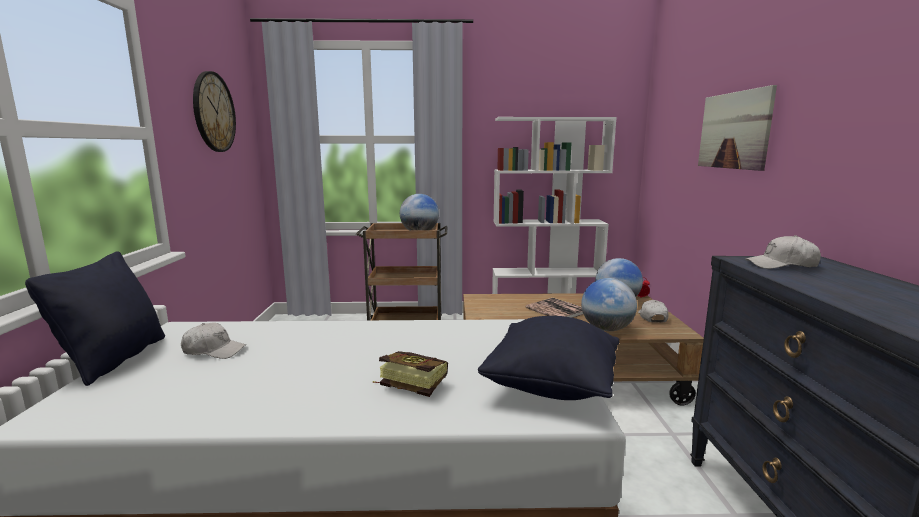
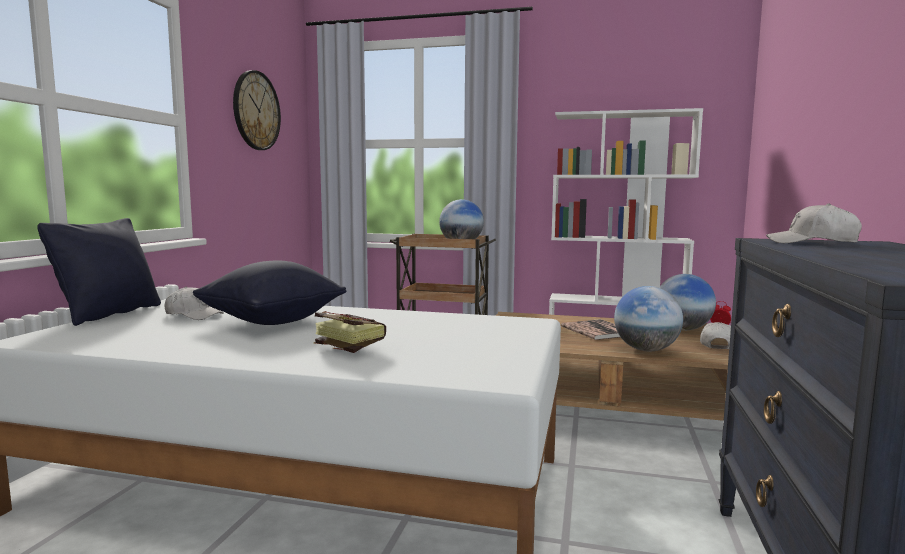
camera: 15 degrees right, 5 degrees down
(551, 386) = (493, 361): black pillow -> black pillow (272, 321)
(734, 130) = (823, 104): picture -> none

